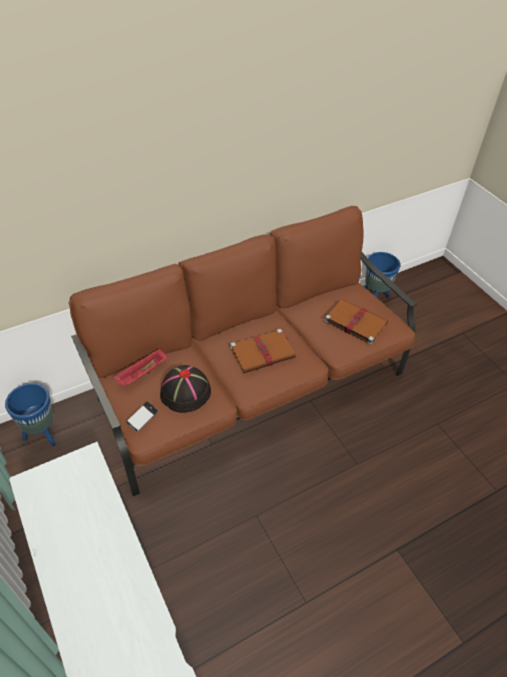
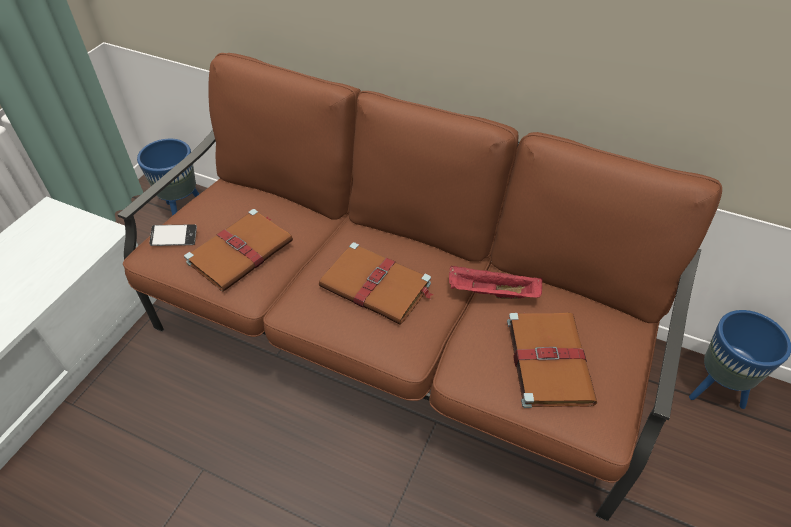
camera: 55 degrees right, 0 degrees up
(142, 374) = (244, 202): red tray -> red tray (491, 293)
(185, 392) = (241, 251): black hat -> brown book

